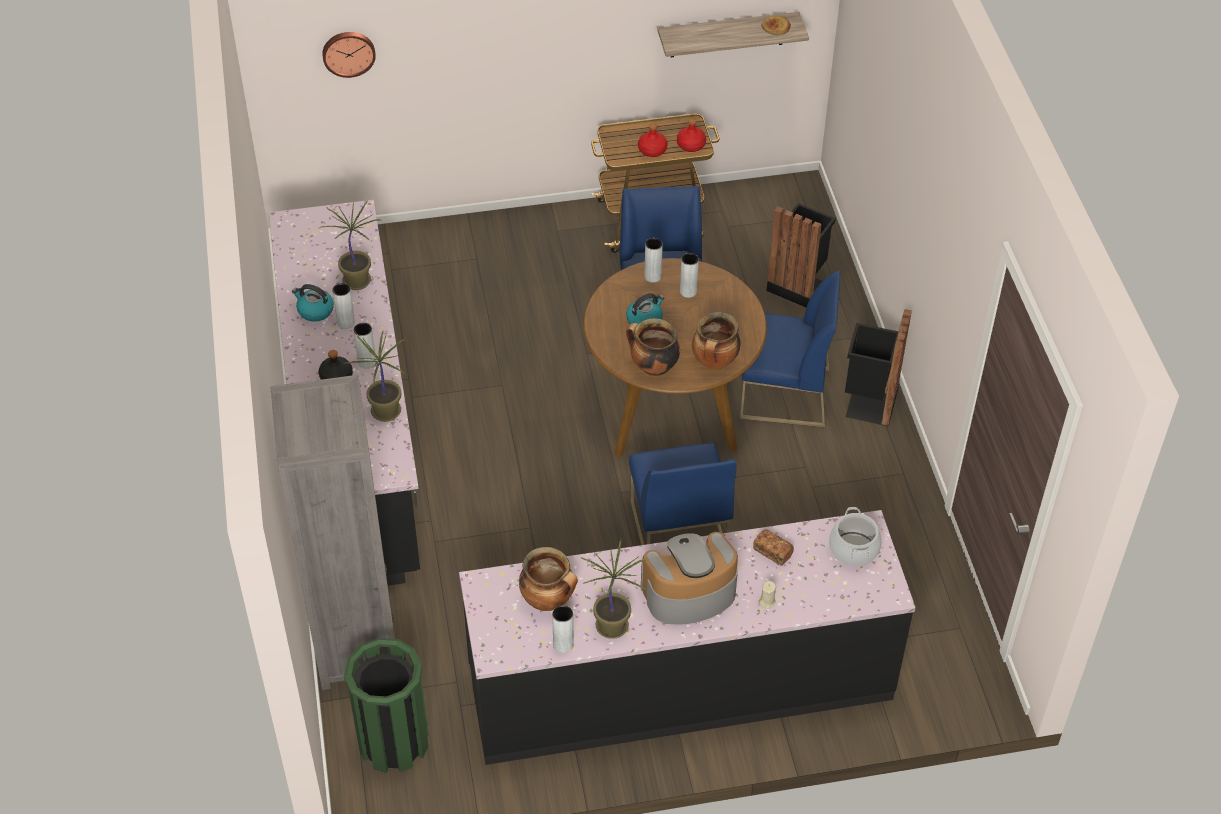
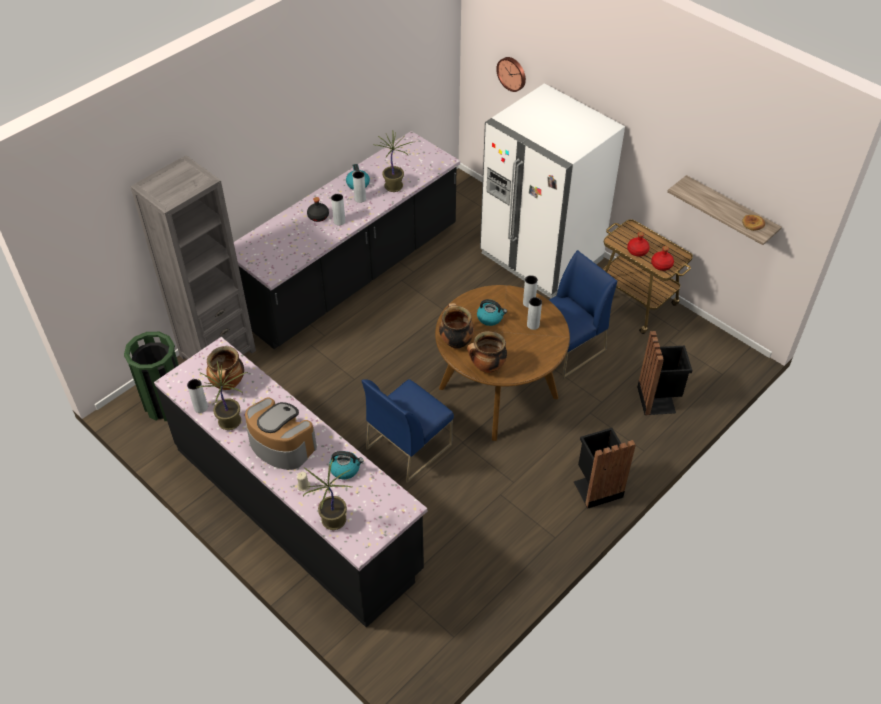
camera: 55 degrees right, 0 degrees up
(386, 412) = (310, 248): potted plant -> potted plant (333, 521)
(503, 253) = (541, 257): none -> white fridge
(772, 552) = (345, 469): bread -> kettle
(784, 394) = (561, 440): blue chair -> none
(854, 549) = (381, 510): cooking pot -> none

